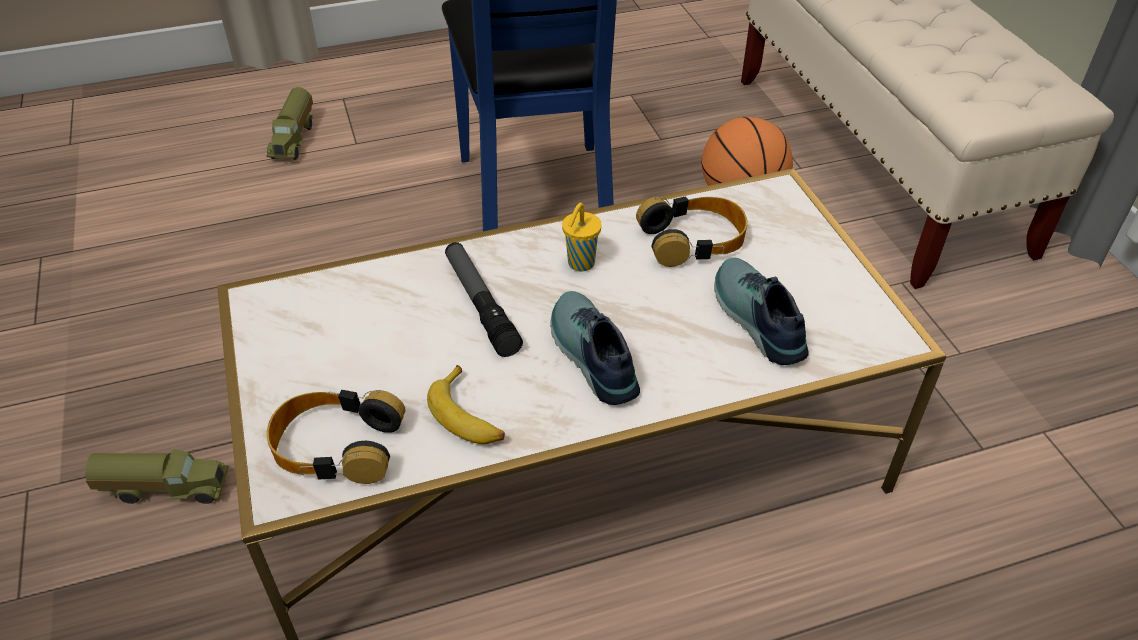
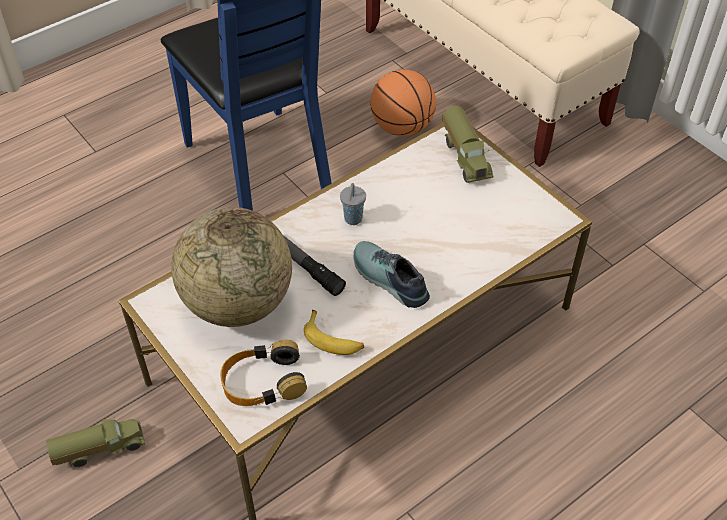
camera: 20 degrees left, 5 degrees up
(295, 139) = (43, 160): toy truck -> toy truck (466, 157)
(365, 330) = (237, 303): none -> globe
(580, 264) = (353, 220): yellow cup -> grey cup
(693, 240) = (416, 183): headphones -> none
(755, 319) = (476, 228): shoe -> none

